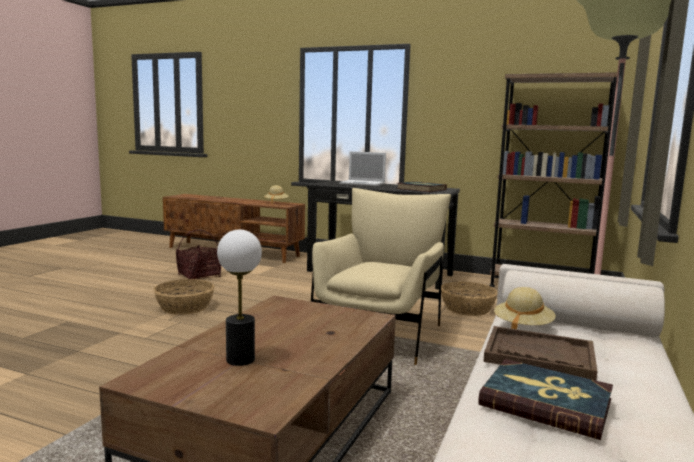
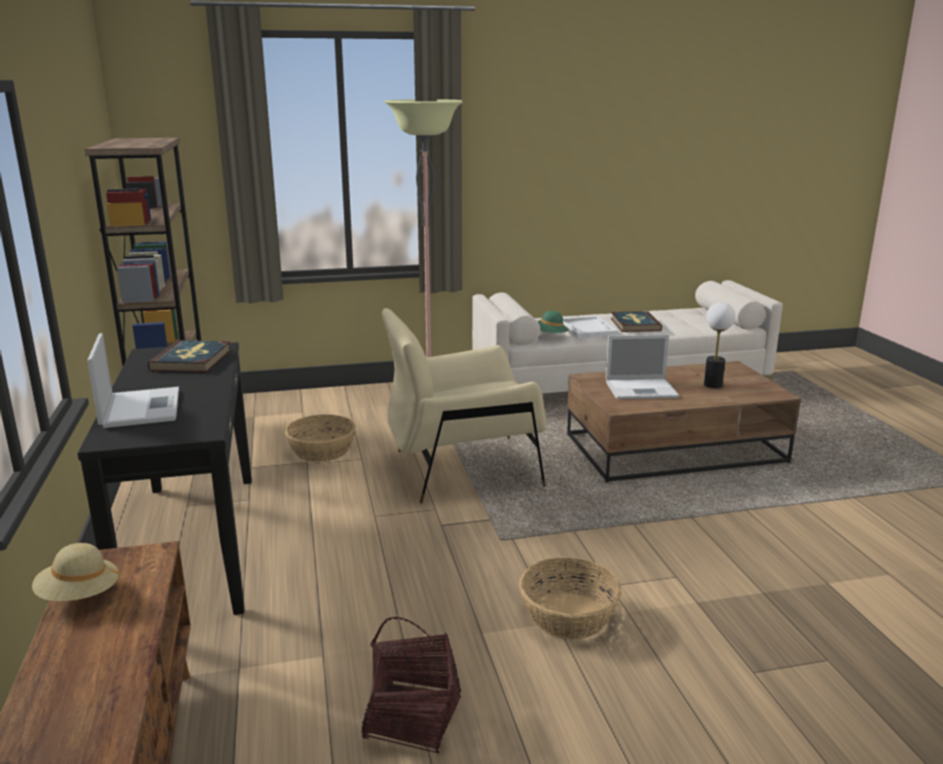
camera: 125 degrees left, 10 degrees up
(299, 324) = (642, 389): none -> laptop
(522, 327) = (549, 336): beige hat -> green hat
(539, 355) = (588, 329): brown tray -> white tray

